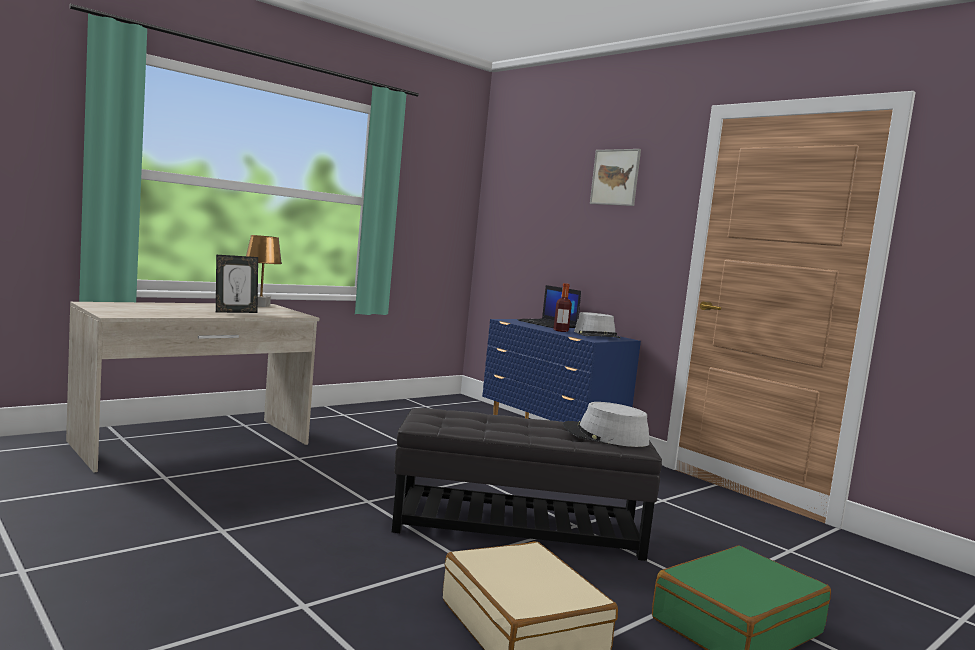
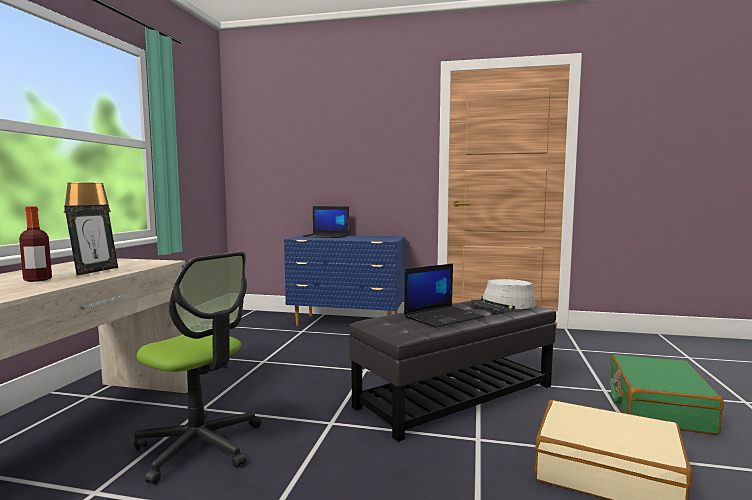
camera: 35 degrees left, 0 degrees up
(256, 478) = (200, 446): none -> office chair
(501, 425) = (443, 317): none -> laptop
(560, 331) = (351, 238): bottle -> bottle (37, 280)
(597, 335) = (377, 237): grey hat -> none
(615, 177) = (364, 116): picture -> none

